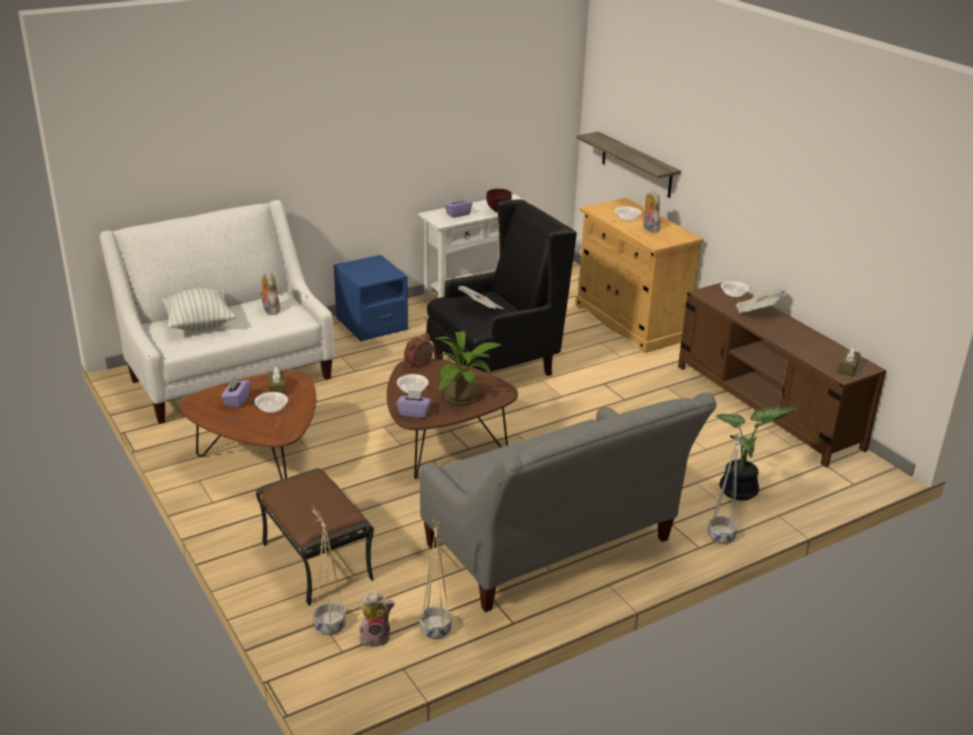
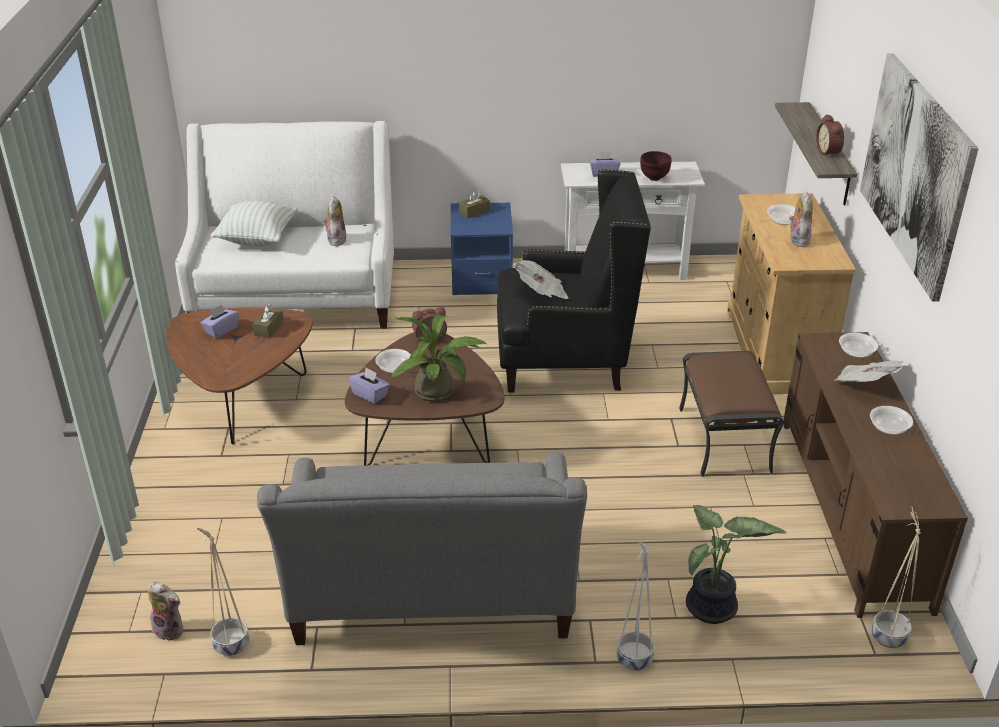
camera: 30 degrees right, 5 degrees up
(272, 409) = (243, 348): bowl -> bowl (888, 428)
(318, 561) = (196, 525): brown ottoman -> brown ottoman (725, 440)
(329, 625) = (143, 598): beige planter -> beige planter (887, 636)
(649, 160) = (829, 152): none -> alarm clock
(758, 152) = (915, 171): none -> picture
(847, 368) = (912, 498): brown tissue box -> brown tissue box (474, 211)

